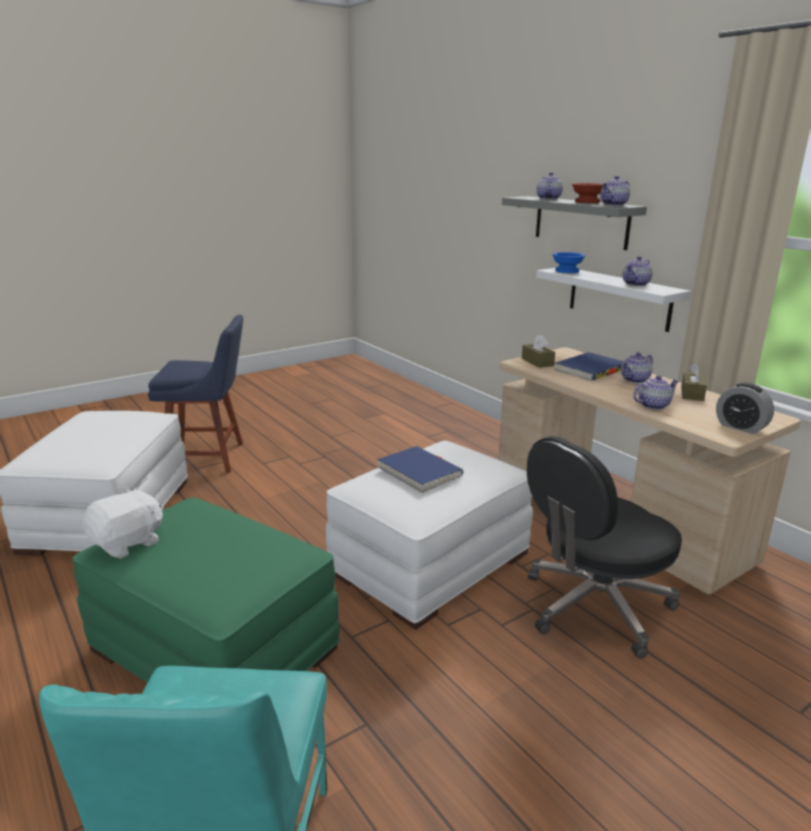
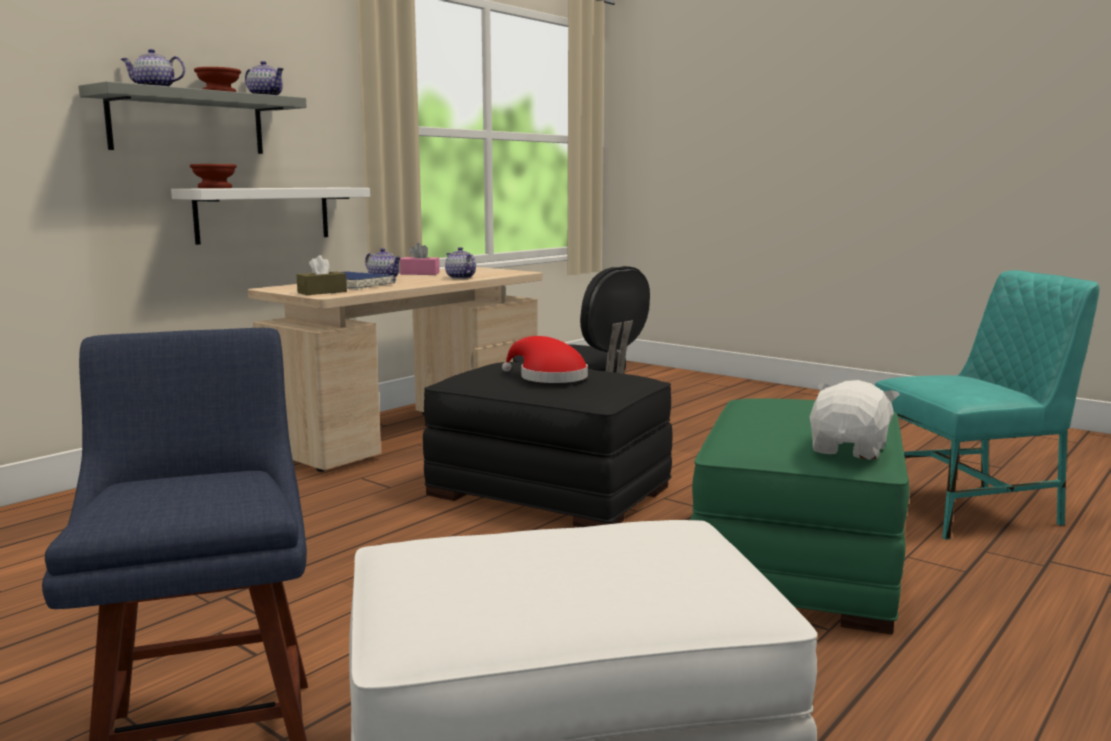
camera: 105 degrees left, 10 degrees down
(127, 543) = (850, 450): white plush toy -> white plush toy turned 90 degrees clockwise
(419, 472) = (548, 377): blue book -> red hat
(431, 562) = (547, 491): white ottoman -> black ottoman
(566, 271) = (213, 188): blue bowl -> brown bowl
(636, 284) = (311, 187): teapot -> none
(692, 394) = (420, 273): brown tissue box -> pink tissue box
(740, 427) = (498, 271): alarm clock -> none

